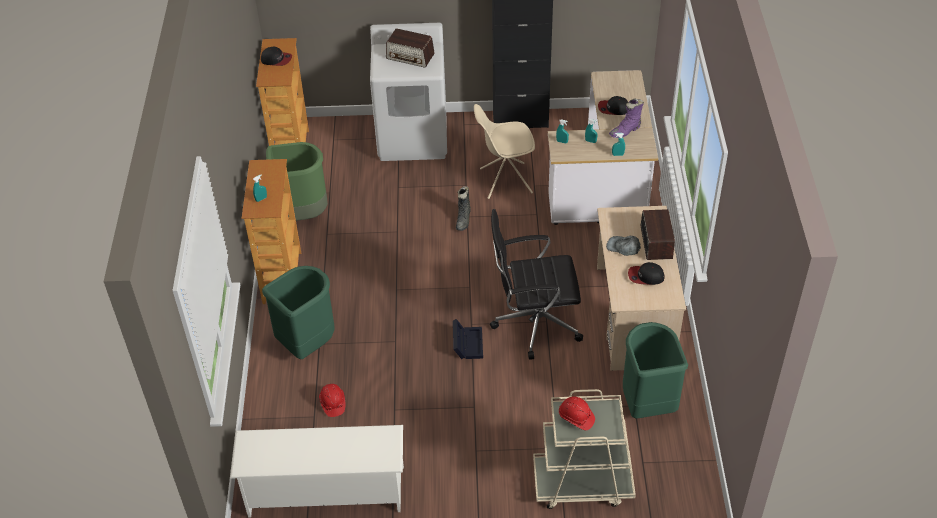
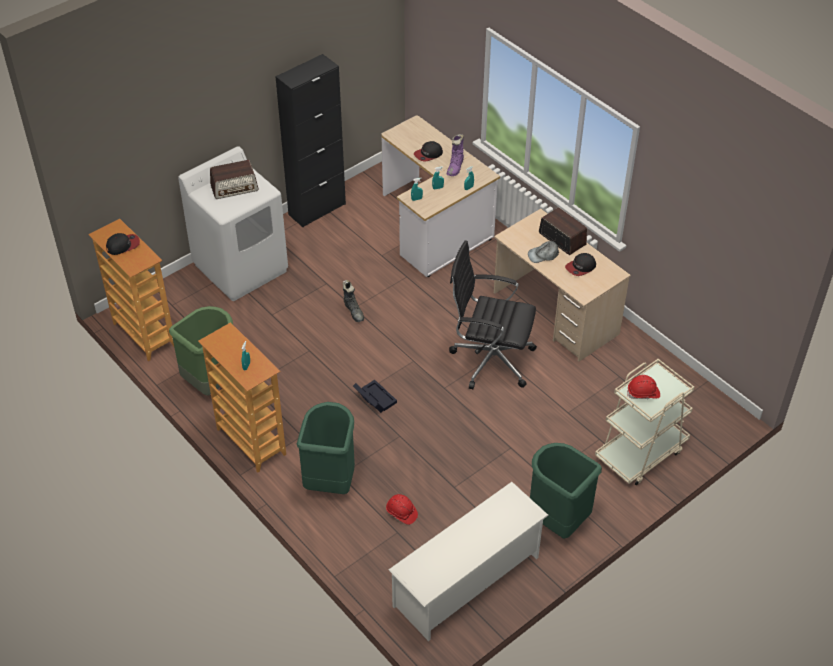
camera: 40 degrees left, 0 degrees up
(467, 343) = (456, 404): black storage box -> black storage box (374, 398)
(504, 181) = (354, 264): beige chair -> none
(534, 323) = (490, 359): black office chair -> black office chair turned 60 degrees clockwise
(646, 404) = (626, 370): green trash can -> green trash can (557, 520)

